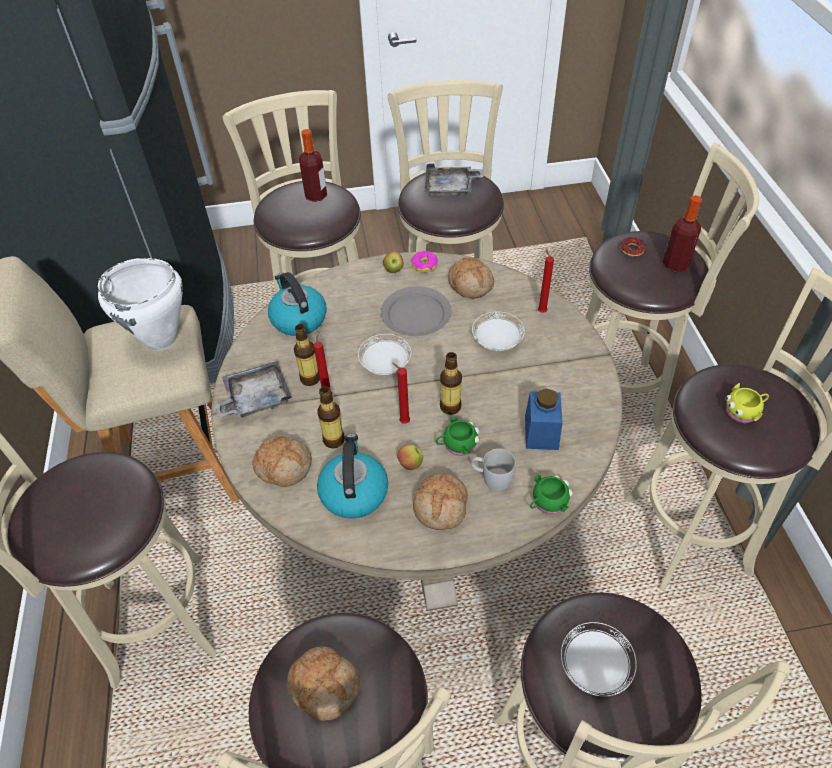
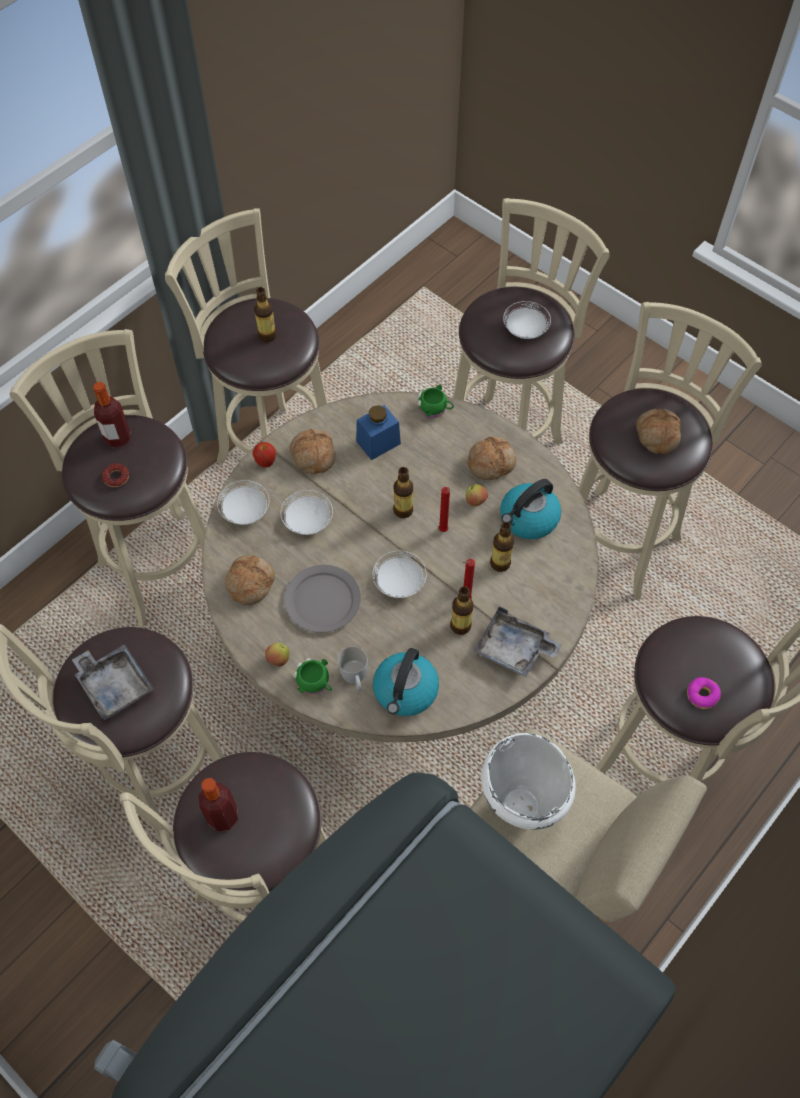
camera: 130 degrees left, 10 degrees up
(284, 466) = (550, 578): bread -> bread (312, 456)
(424, 265) = (251, 638): donut -> donut (702, 695)
(457, 445) = (434, 484): green mug -> green mug (315, 683)
(491, 478) = (443, 449): white mug -> white mug (355, 677)
(541, 311) = (245, 511): red candle -> white plate
(581, 345) = (266, 463): none -> apple
(743, 411) = (267, 335): yellow mug -> bottle

